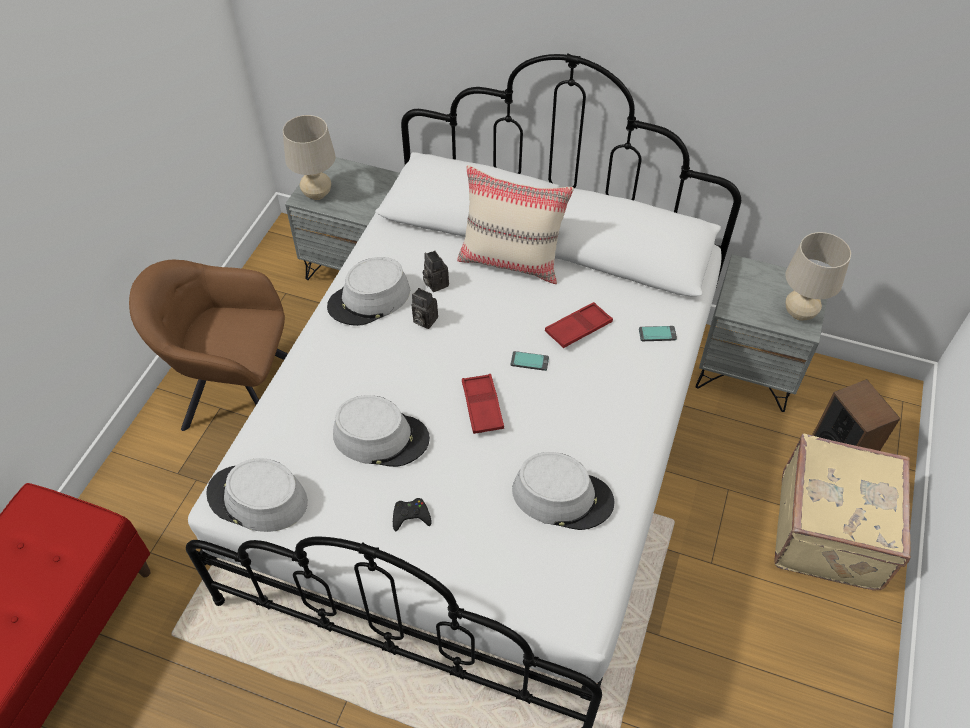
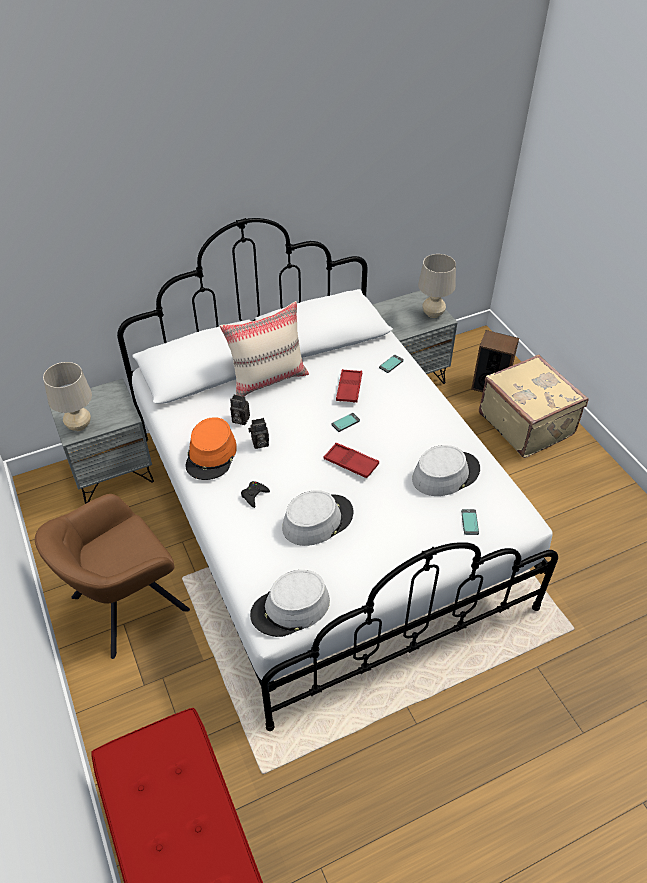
camera: 45 degrees left, 5 degrees down
(369, 299) = (211, 455): grey hat -> orange hat
(411, 516) = (386, 545): black game controller -> black game controller (254, 495)
(521, 567) = (469, 522): none -> phone

